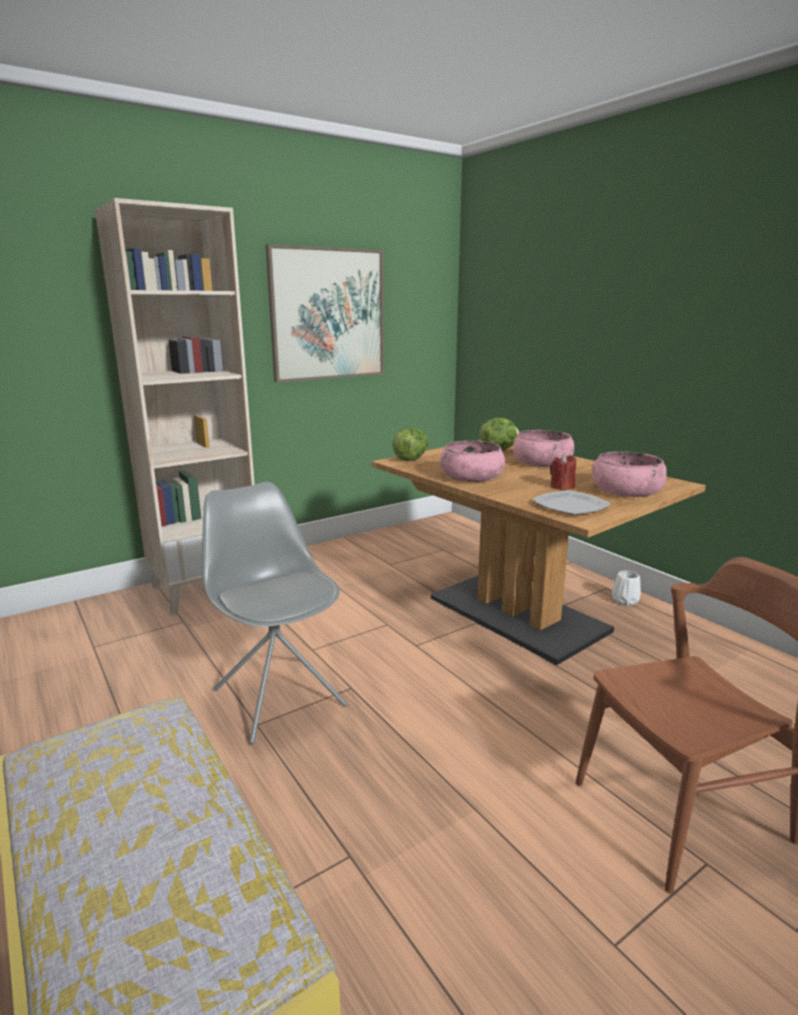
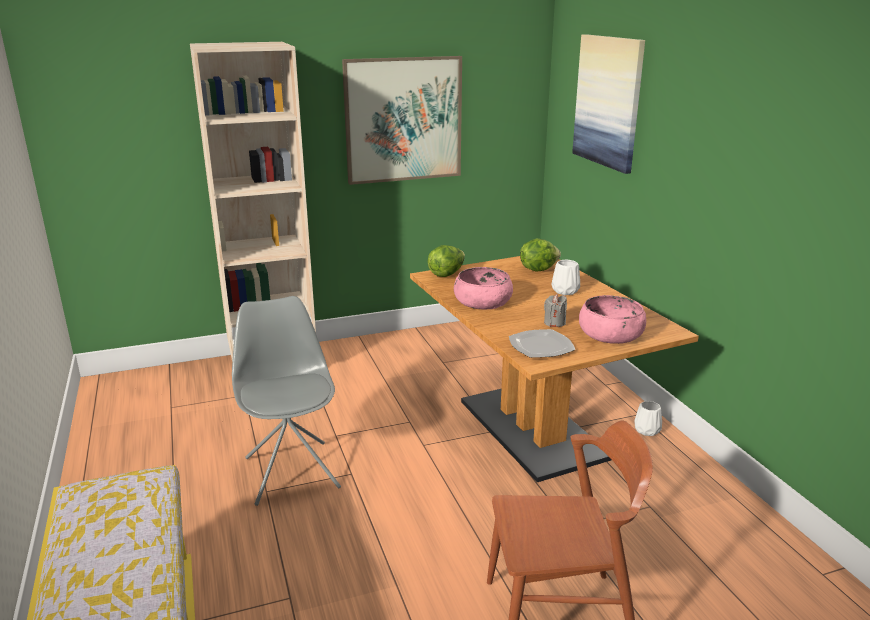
camera: 15 degrees right, 5 degrees up
(538, 286) = (608, 101): none -> picture
(542, 463) = (564, 291): pink bowl -> white vase
(561, 487) = (554, 323): red candle -> grey candle

